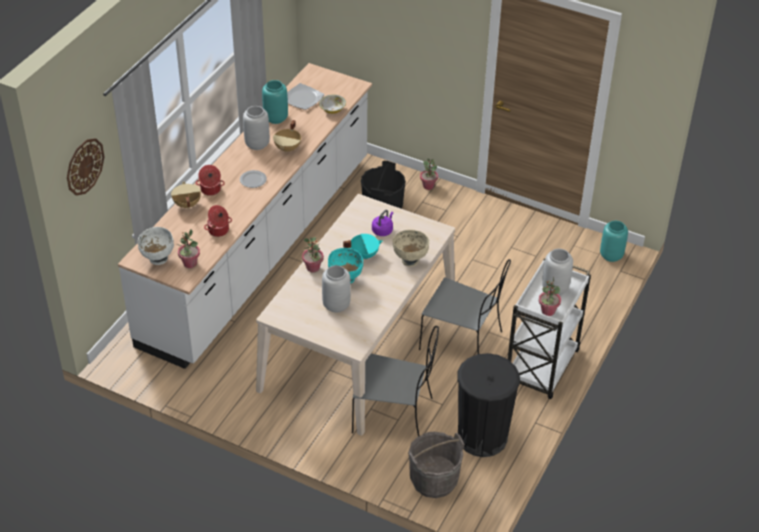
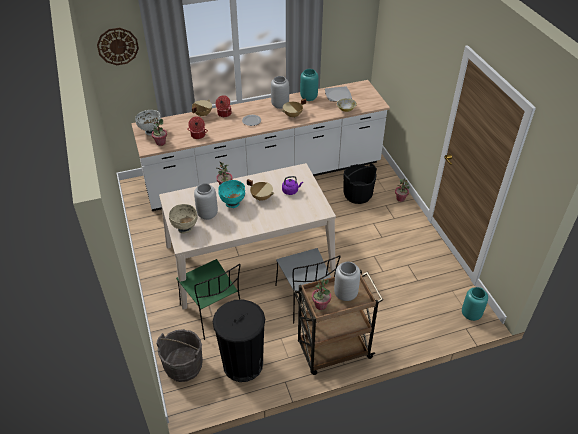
camera: 45 degrees right, 0 degrees up
(364, 254) = (262, 197): turquoise cooking pot -> beige cooking pot
(395, 415) = (213, 312): grey chair -> green chair
(410, 260) = (282, 217): beige bowl -> beige bowl (185, 228)
(541, 368) = (333, 351): white cart -> brown cart

